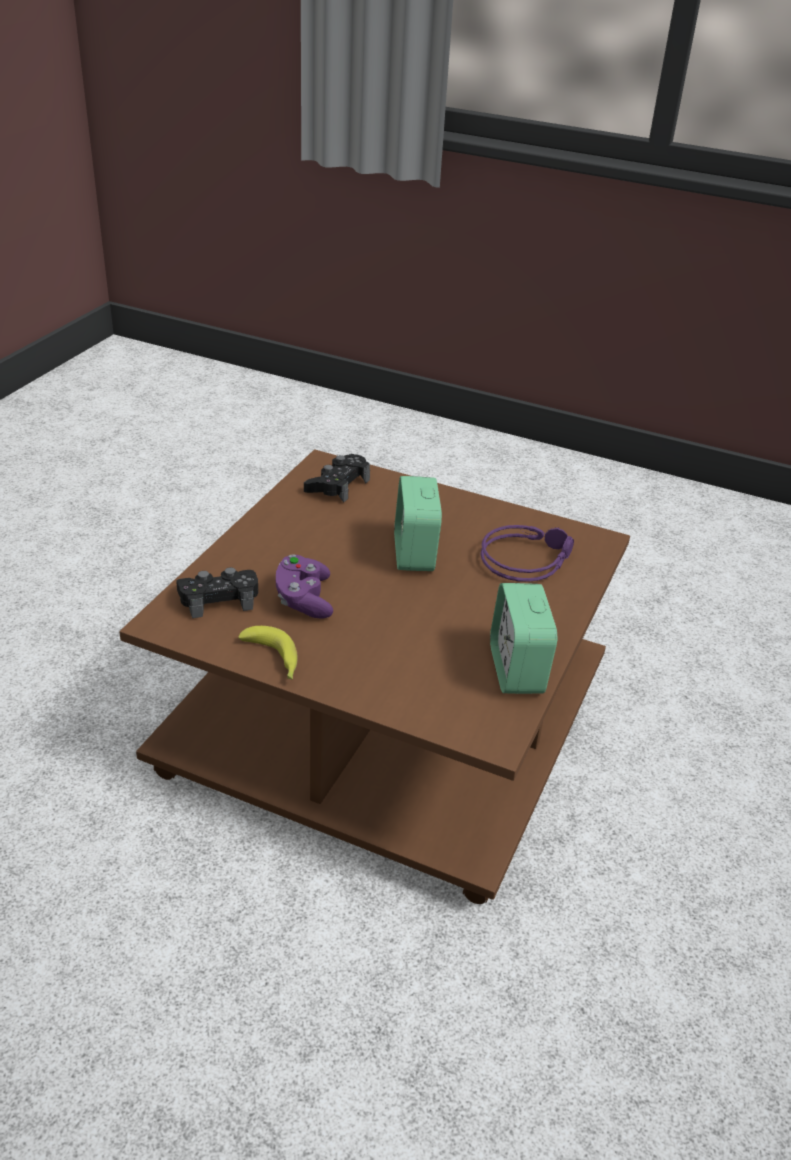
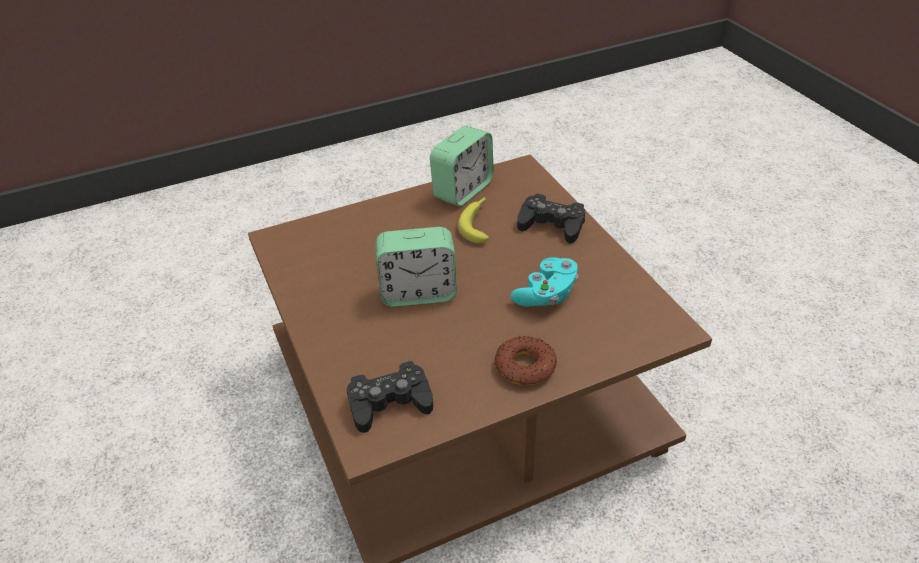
camera: 135 degrees left, 5 degrees up
(219, 598) = (612, 327): black game controller -> black game controller (551, 225)
(266, 542) = (525, 366): none -> donut
(273, 660) = (609, 261): banana -> banana (478, 223)
(304, 600) = (546, 295): purple game controller -> turquoise game controller
(414, 553) = (418, 293): alarm clock -> alarm clock turned 45 degrees clockwise
(525, 558) = (347, 249): purple headphones -> none

